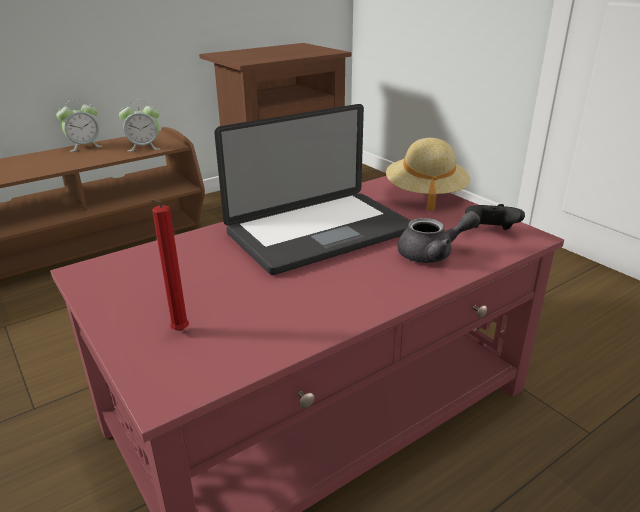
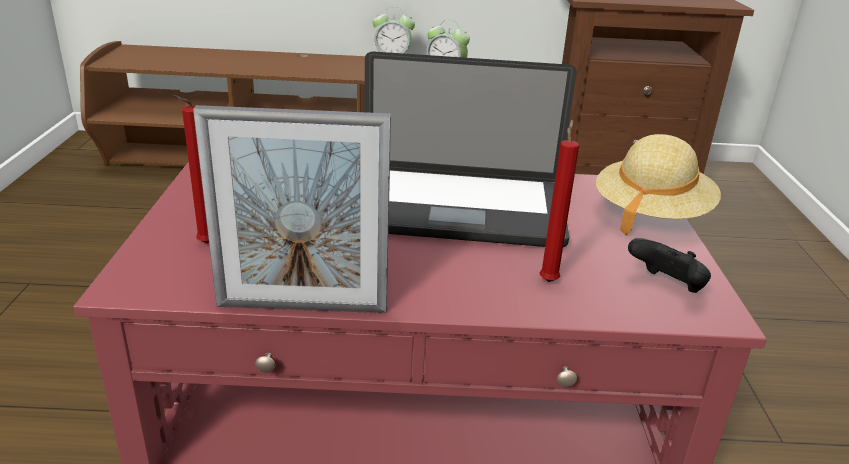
camera: 35 degrees right, 0 degrees up
(323, 340) = (302, 307): none -> picture frame
(433, 254) = (549, 280): grey teapot -> red candle

